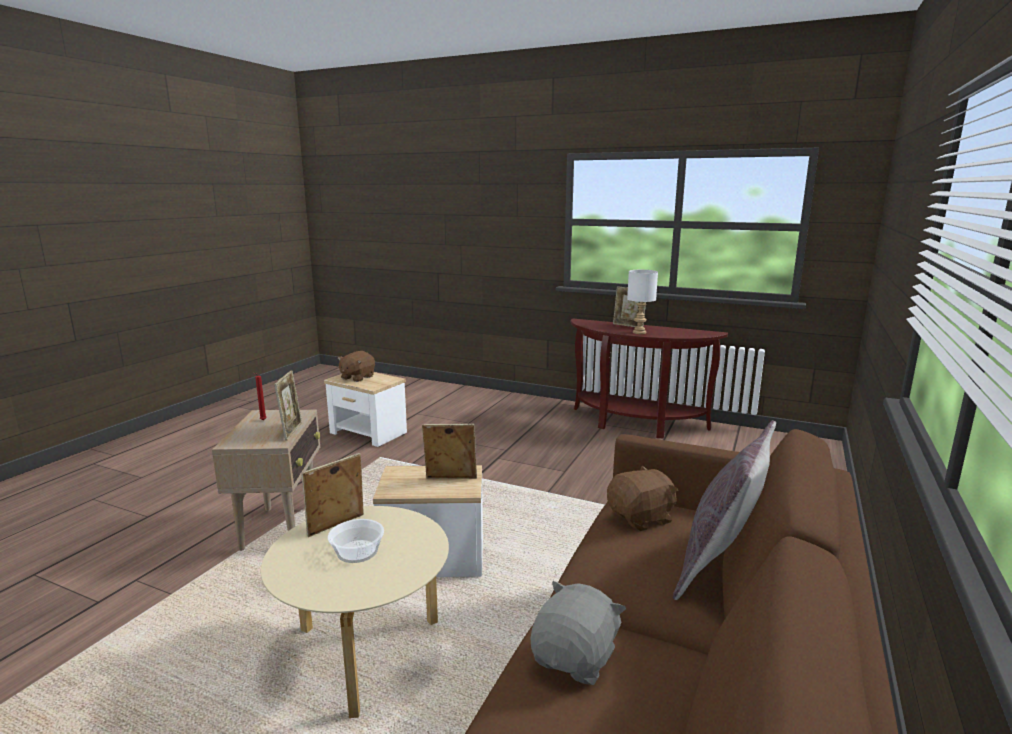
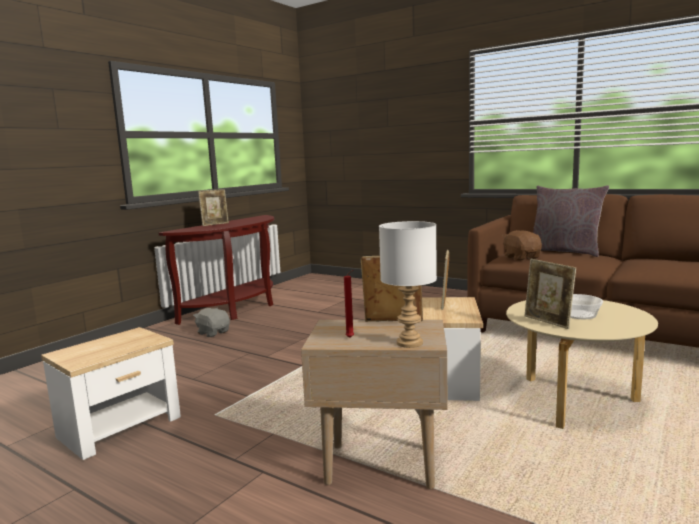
camera: 80 degrees left, 5 degrees down
(357, 377) = (95, 350): brown plush toy -> none
(576, 658) = (655, 268): grey plush toy -> grey plush toy (213, 333)
(640, 332) = (242, 223): white table lamp -> white table lamp (410, 342)

